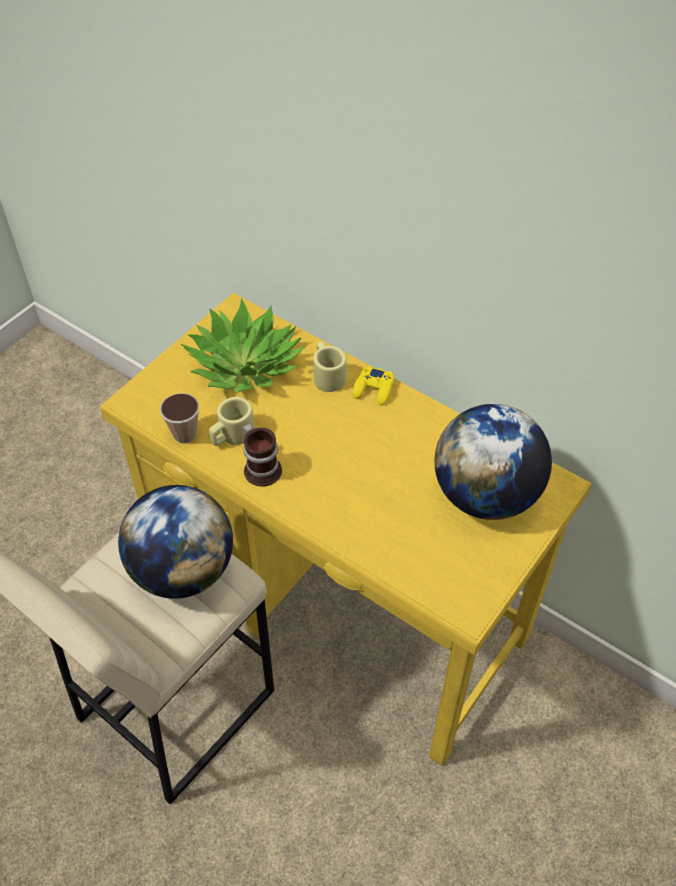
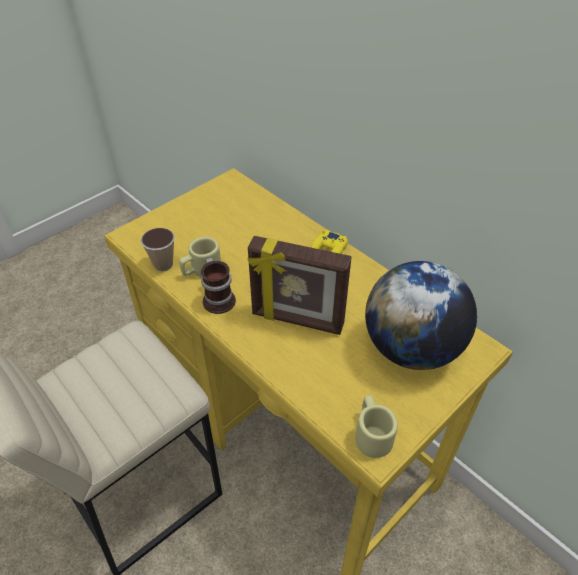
camera: 10 degrees right, 5 degrees down
(183, 570) = (140, 377): globe -> none
(245, 365) = (228, 219): potted plant -> none
(327, 375) = (292, 234): beige mug -> beige mug (371, 433)
(356, 481) = (297, 320): none -> picture frame

